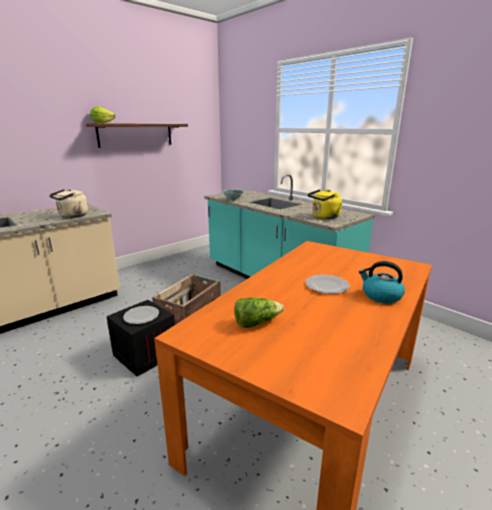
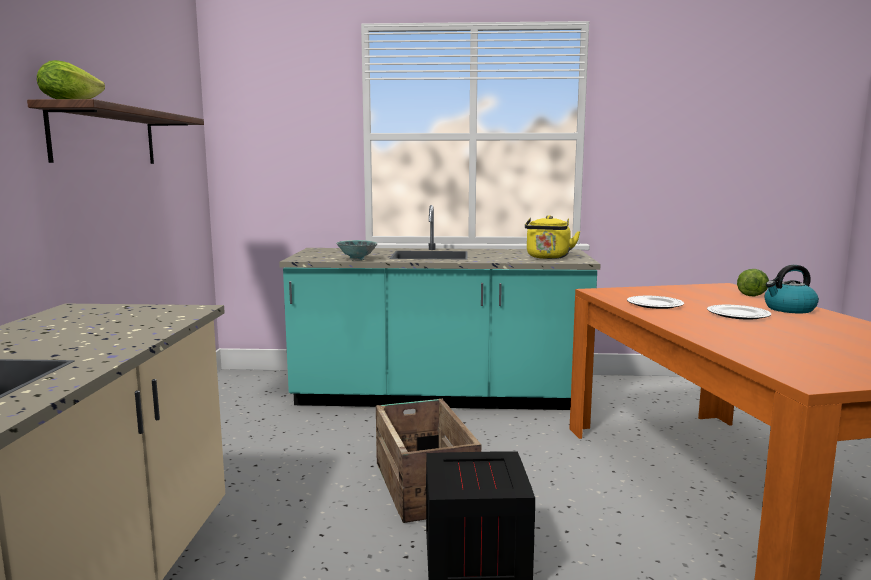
camera: 45 degrees left, 10 degrees down
(72, 216) = (152, 323): beige kettle -> none
(141, 316) = (484, 473): plate -> plate (654, 304)
(256, 323) = (810, 352): lettuce -> lettuce (751, 294)

